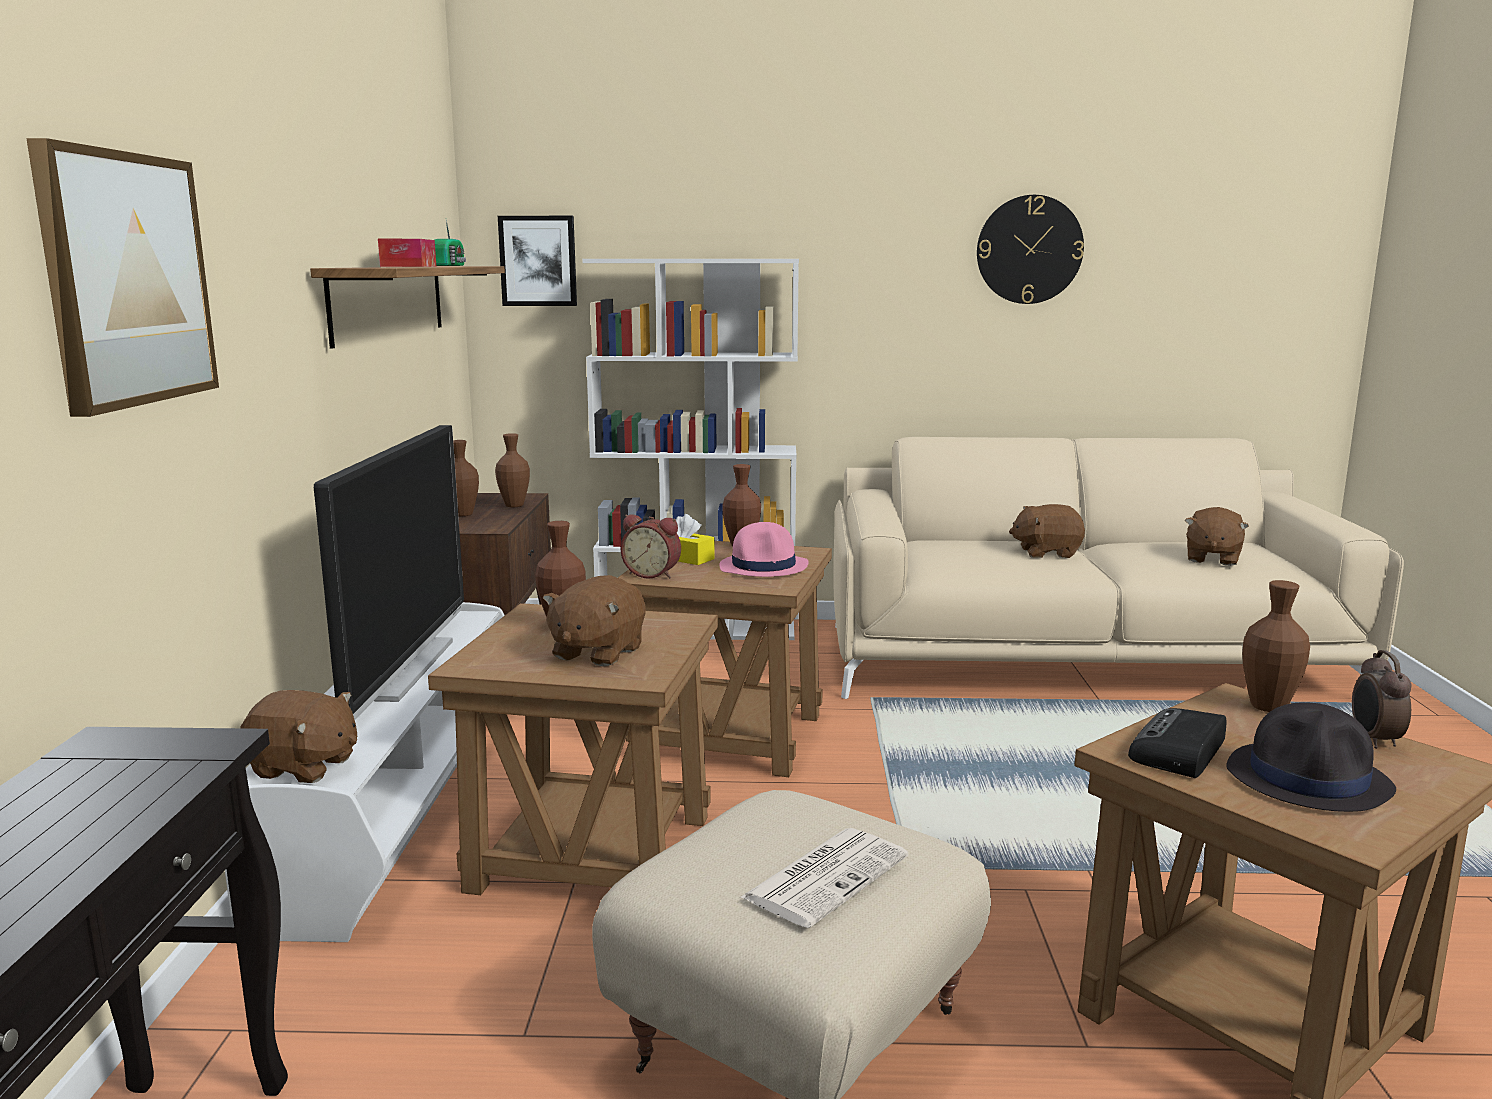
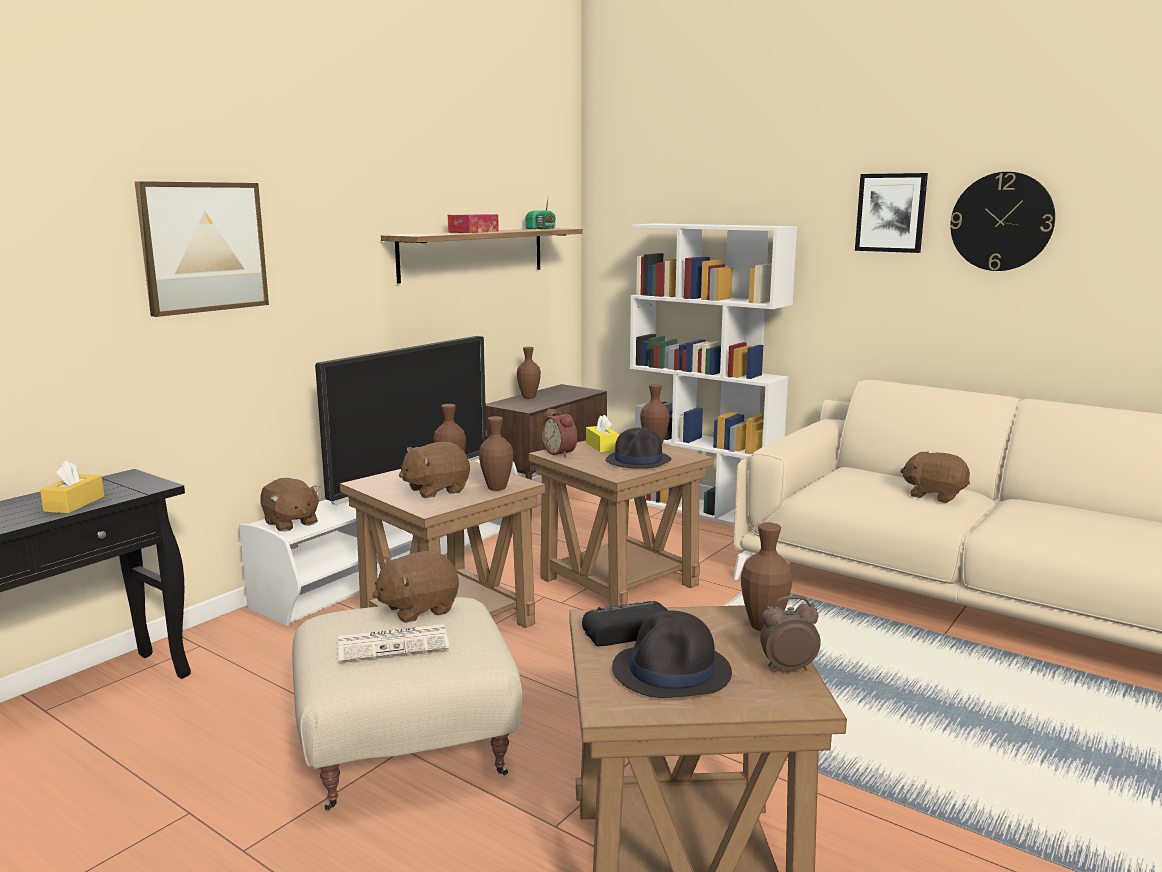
camera: 35 degrees right, 0 degrees up
(109, 815) = (74, 504): none -> yellow tissue box
(514, 505) = (569, 396): brown vase -> brown vase (496, 488)
(538, 261) = (624, 224): picture -> picture (891, 213)
(764, 566) = (639, 461): pink hat -> black hat
(1212, 558) = (1090, 529): brown plush toy -> brown plush toy (418, 609)
(1373, 740) = (787, 668): alarm clock -> alarm clock turned 45 degrees clockwise

